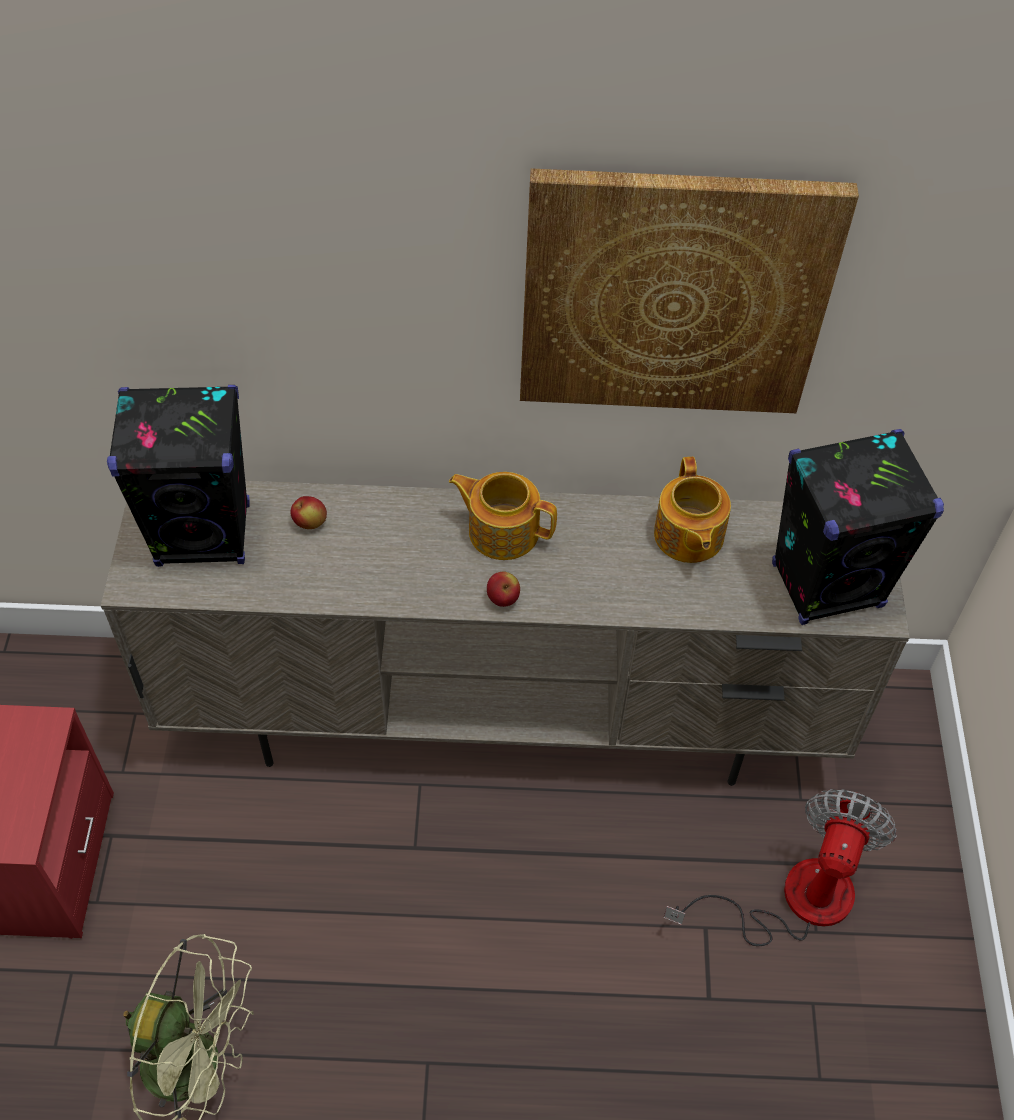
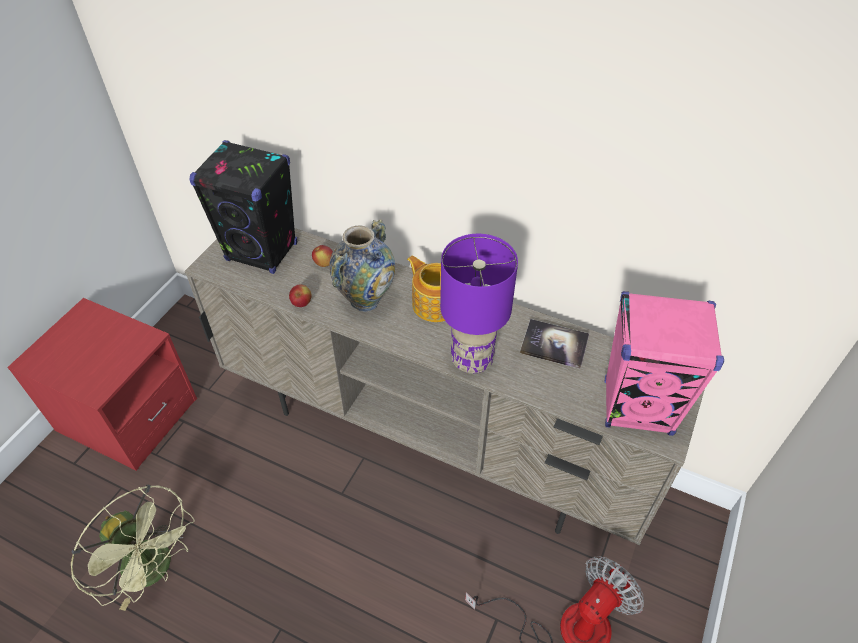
camera: 25 degrees right, 5 degrees down
(402, 558) = (365, 300): none -> vase
(503, 599) = (413, 343): apple -> apple (301, 303)
(593, 596) = (471, 360): none -> purple table lamp
(674, 294) = (568, 157): picture -> none
(688, 536) = (554, 345): teapot -> book
(827, 585) = (638, 407): black speaker -> pink speaker

